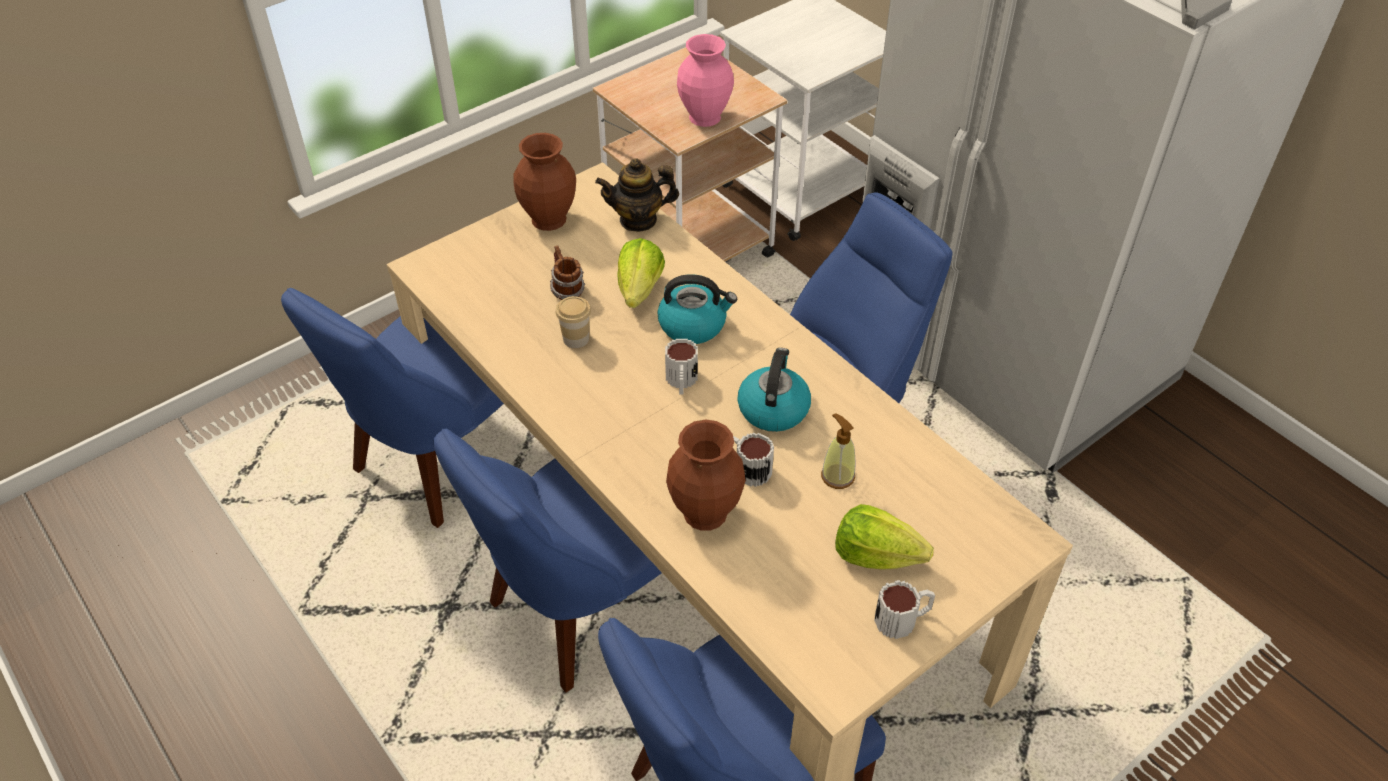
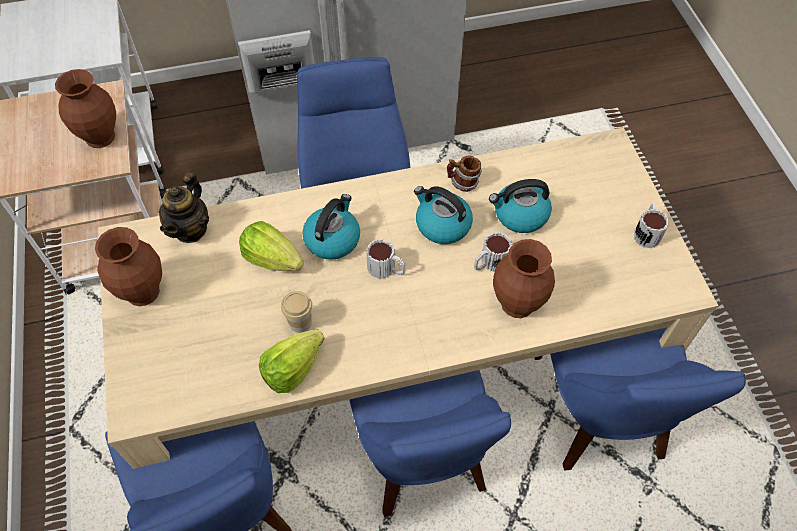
camera: 65 degrees left, 10 degrees up
(566, 290) = (239, 309): mug -> mug (462, 183)
(705, 116) = (100, 136): pink vase -> brown vase
(837, 476) = (520, 215): soap dispenser -> kettle
(876, 555) = (593, 224): lettuce -> lettuce (292, 369)

